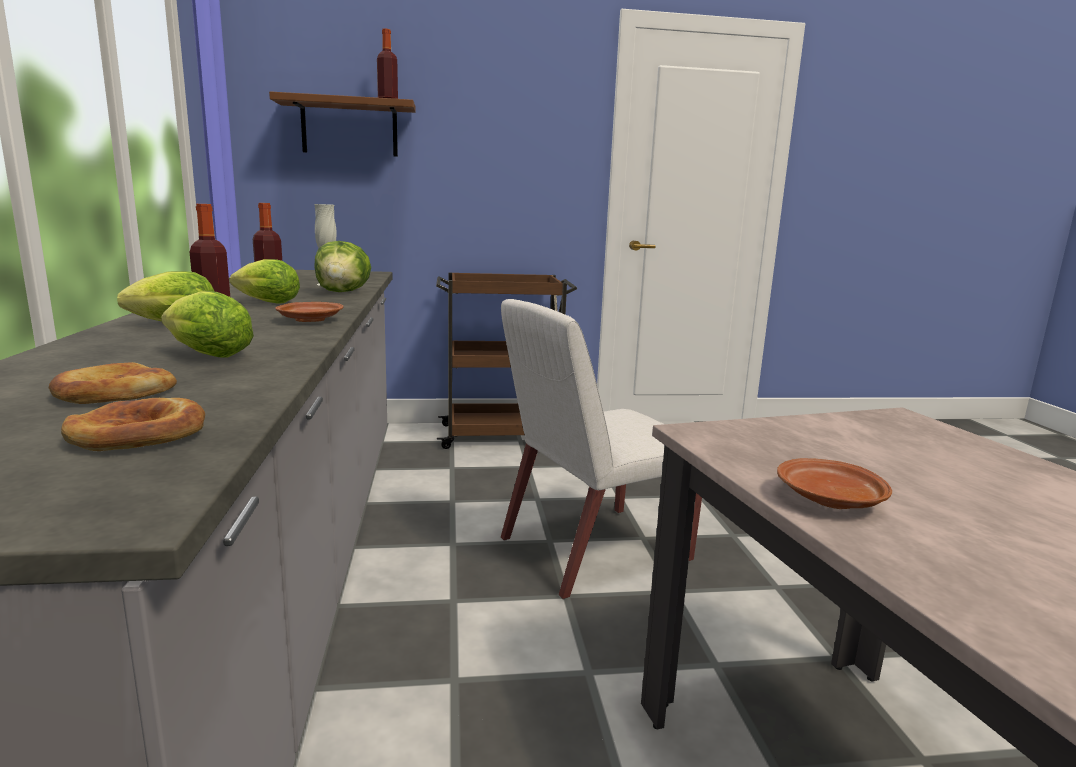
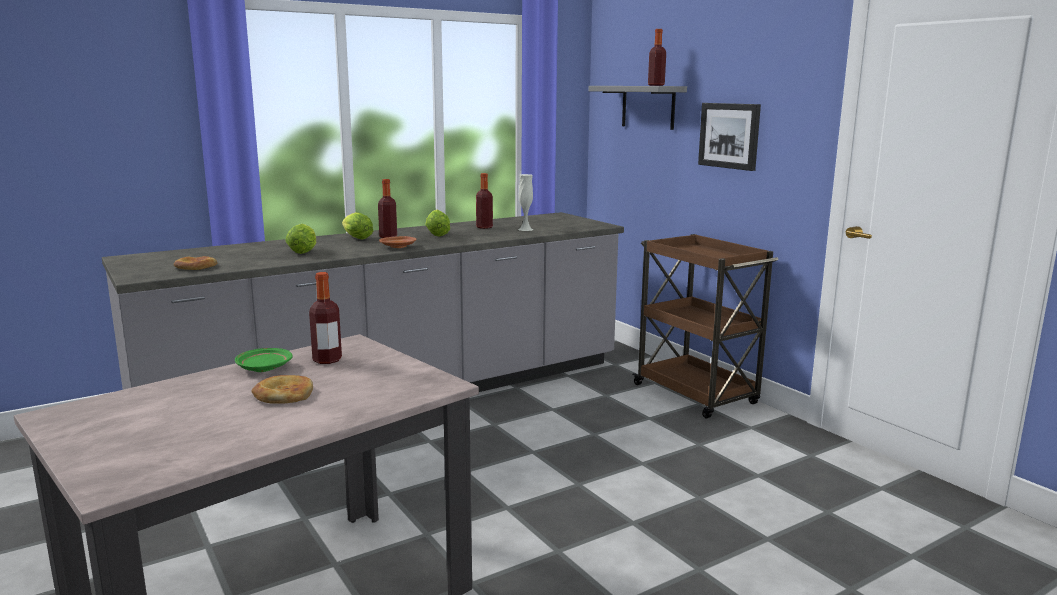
camera: 65 degrees right, 0 degrees up
(113, 392) = (239, 256): bread -> bread (283, 394)
(343, 292) = (499, 236): lettuce -> none
(349, 128) = (648, 107): brown shelf -> grey shelf
(483, 162) = (729, 135): none -> picture
(592, 550) = (535, 468): white chair -> none
(790, 455) = (327, 360): none -> bottle
(829, 500) = (263, 368): brown plate -> green plate

